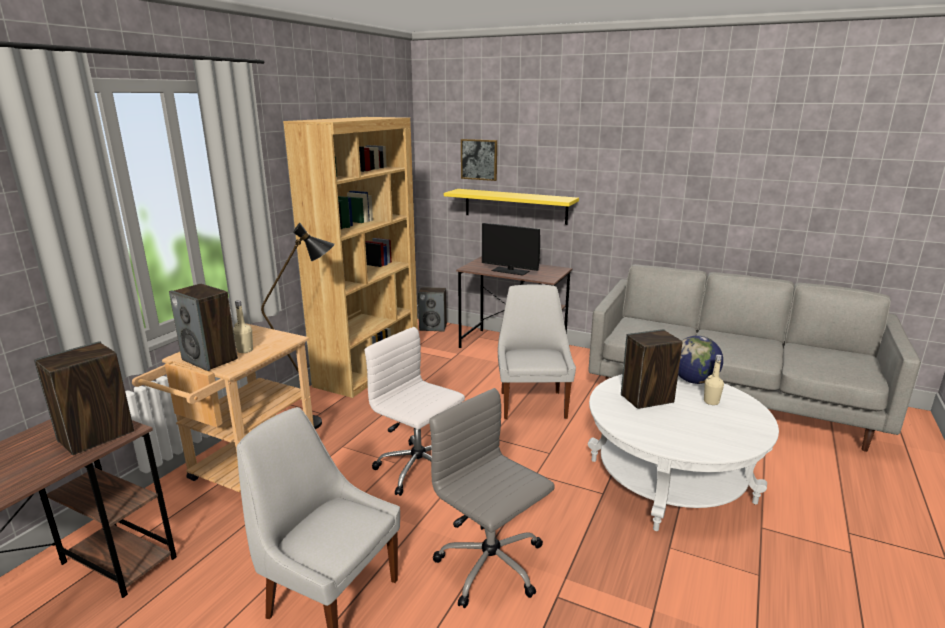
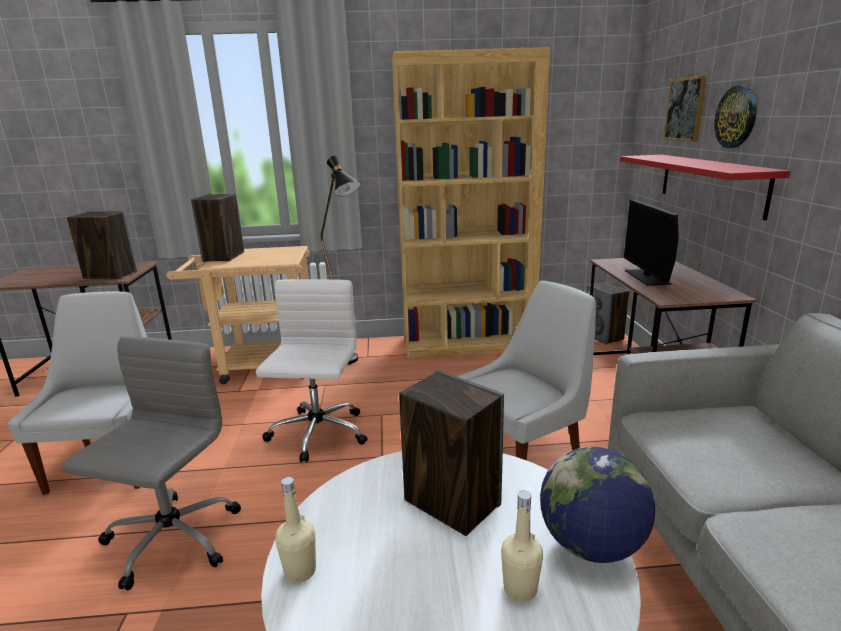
camera: 60 degrees right, 0 degrees up
(245, 350) = (250, 259): beige bottle -> beige bottle (300, 571)
(515, 206) = (710, 183): yellow shelf -> red shelf
(530, 167) = (736, 117): none -> wall clock

